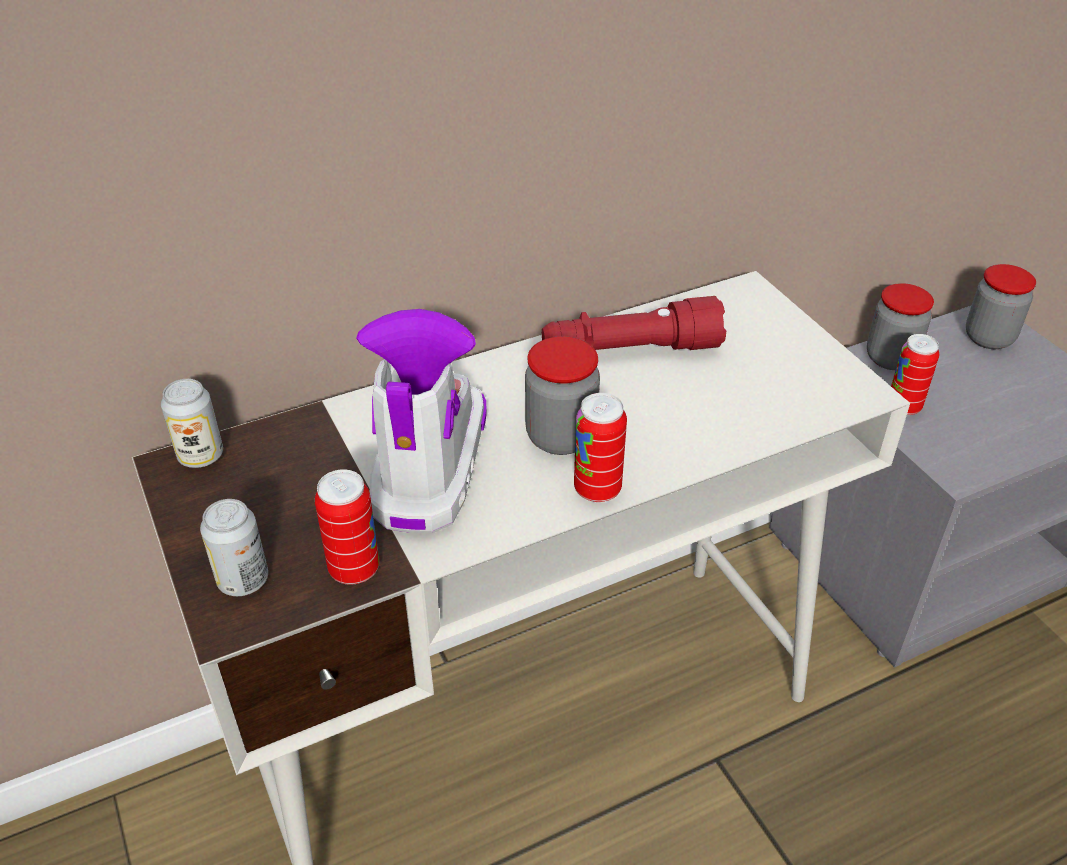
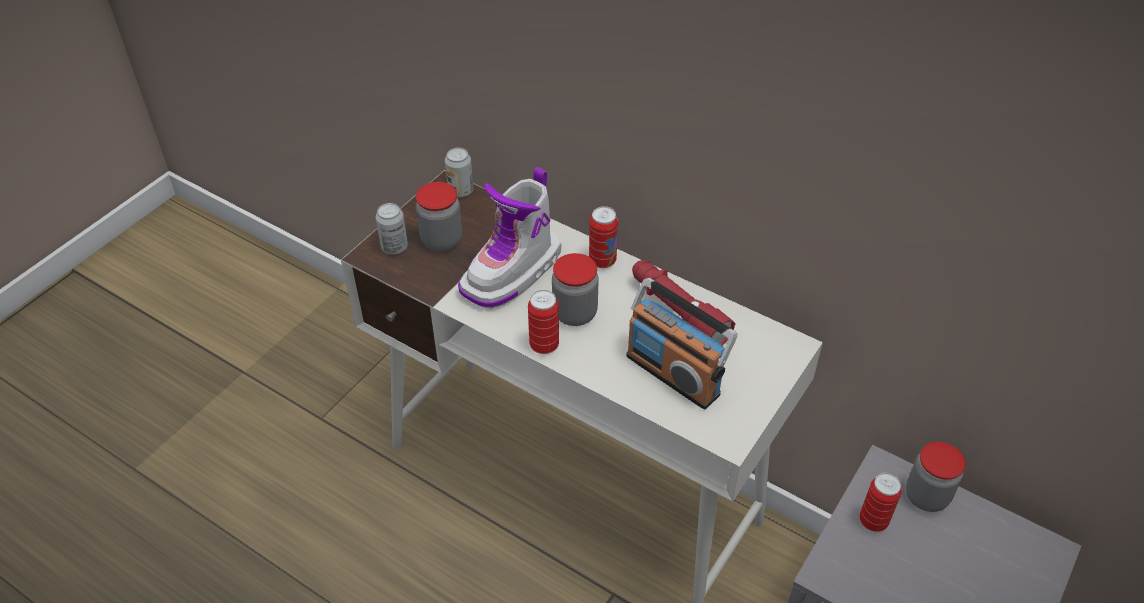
camera: 60 degrees right, 5 degrees up
(354, 569) = (425, 280): can -> can (602, 261)
(429, 466) = (513, 272): boot -> boot turned 150 degrees clockwise
(732, 394) = (673, 374): none -> radio
(988, 338) = (1019, 557): jar -> jar (441, 240)

